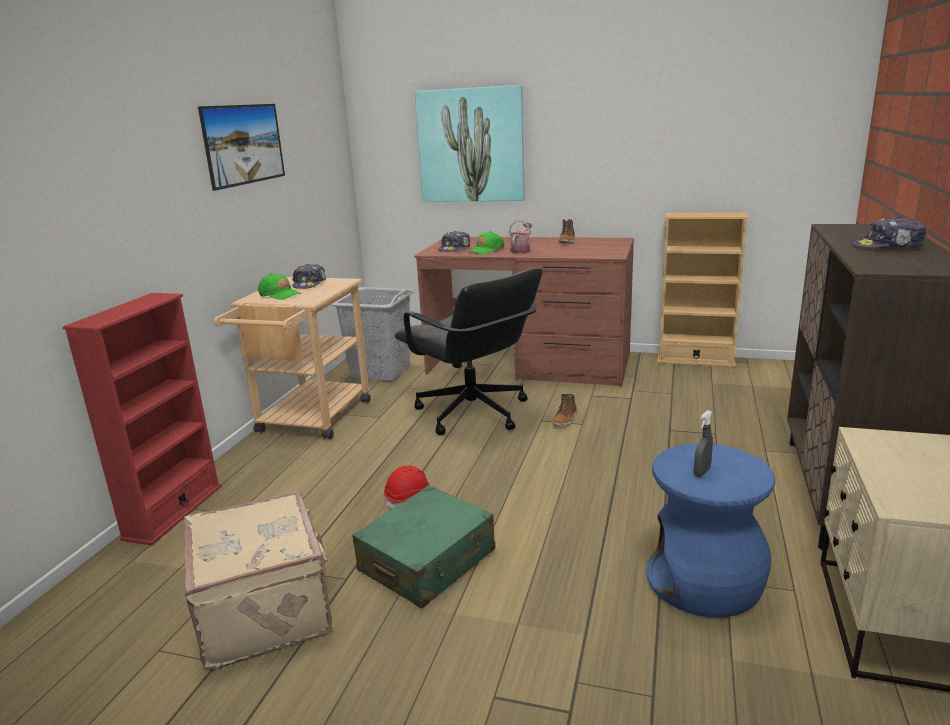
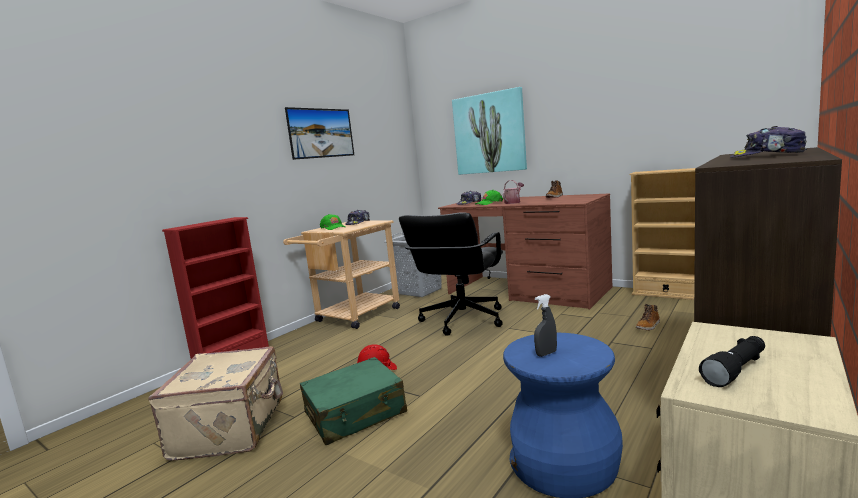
camera: 20 degrees right, 10 degrees down
(472, 413) = (461, 320): black office chair -> black office chair turned 45 degrees clockwise
(565, 420) = (528, 328): boot -> boot (648, 326)
(916, 480) = (736, 370): none -> black flashlight

